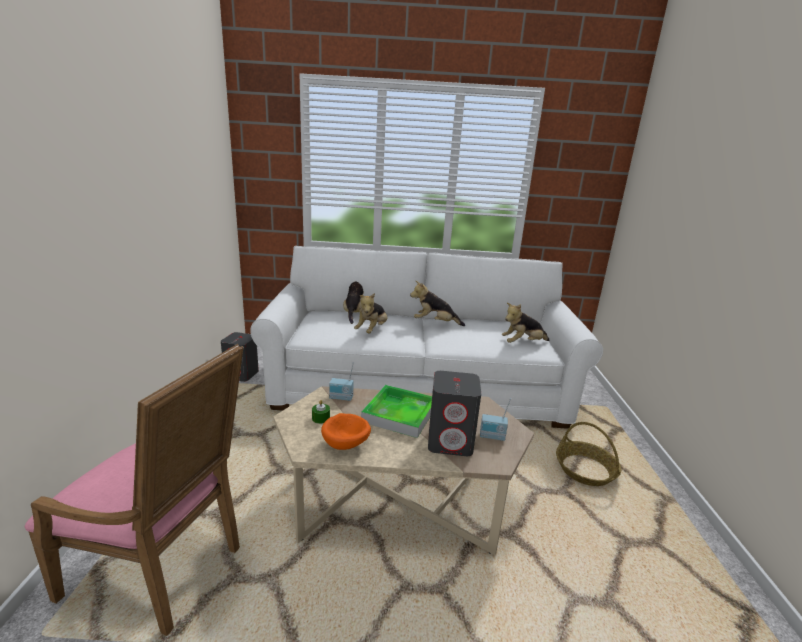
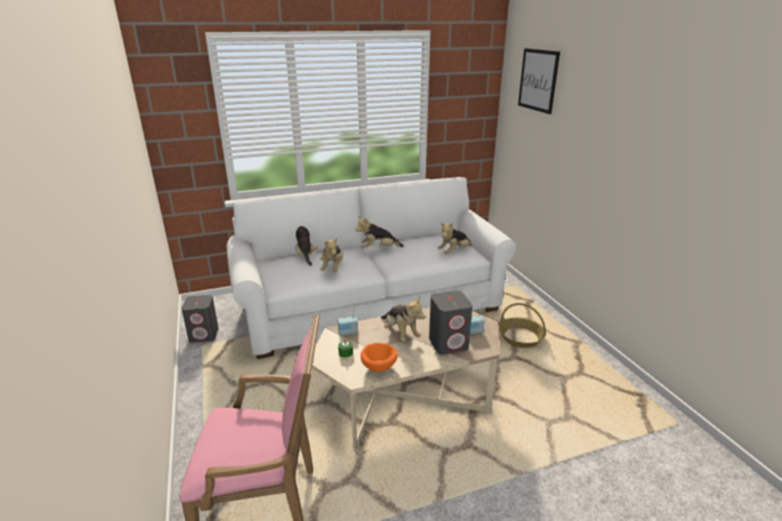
camera: 20 degrees left, 5 degrees up
(399, 414) = (400, 333): tray -> plush toy
(673, 147) = (538, 80): none -> picture

